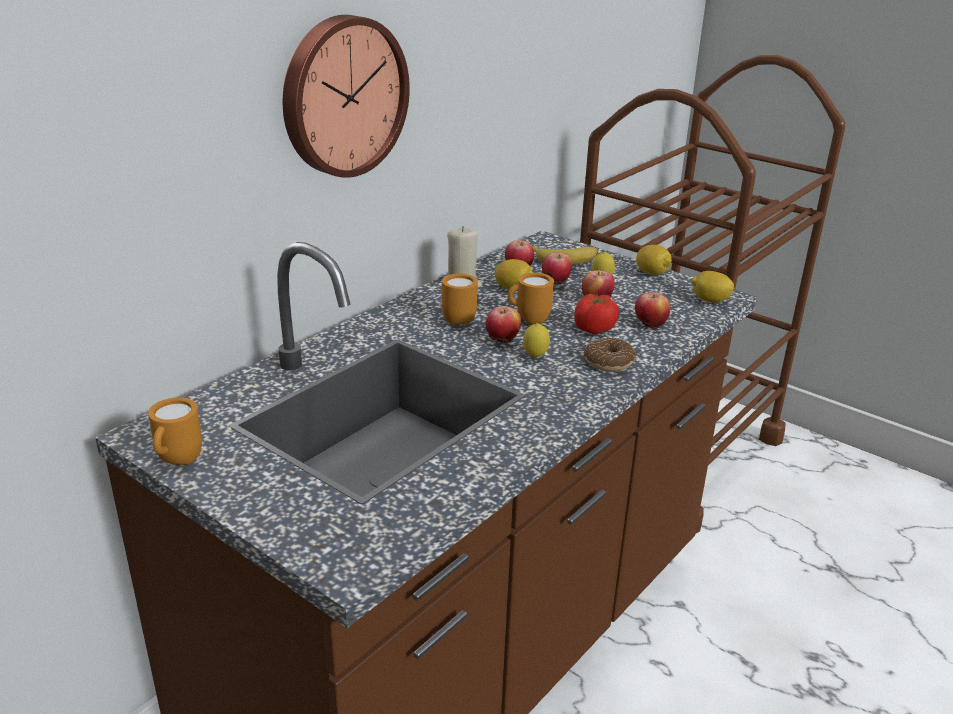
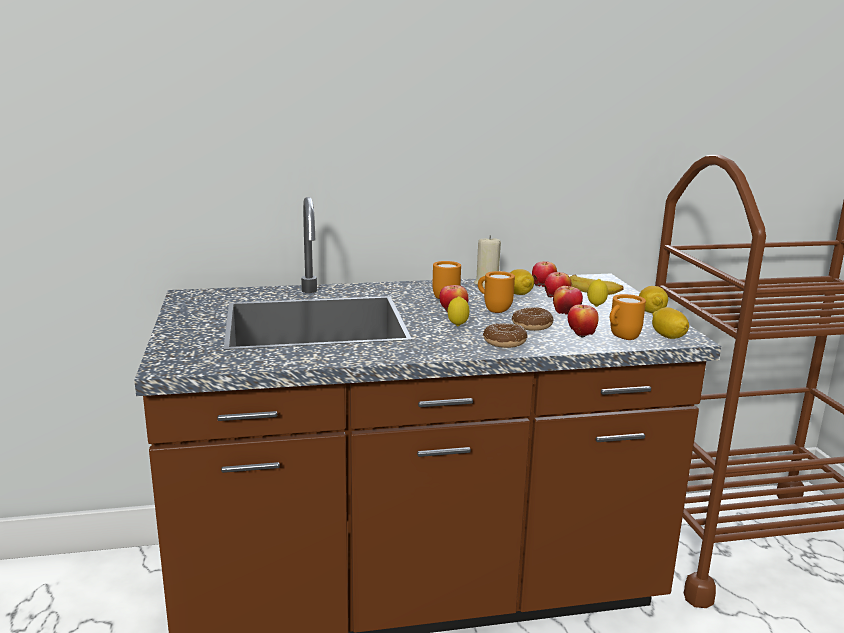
camera: 40 degrees right, 10 degrees down
(177, 462) = (179, 308): orange mug -> orange mug (621, 338)
(342, 96) = (395, 116): wall clock -> none
(594, 329) = (532, 325): tomato -> donut

